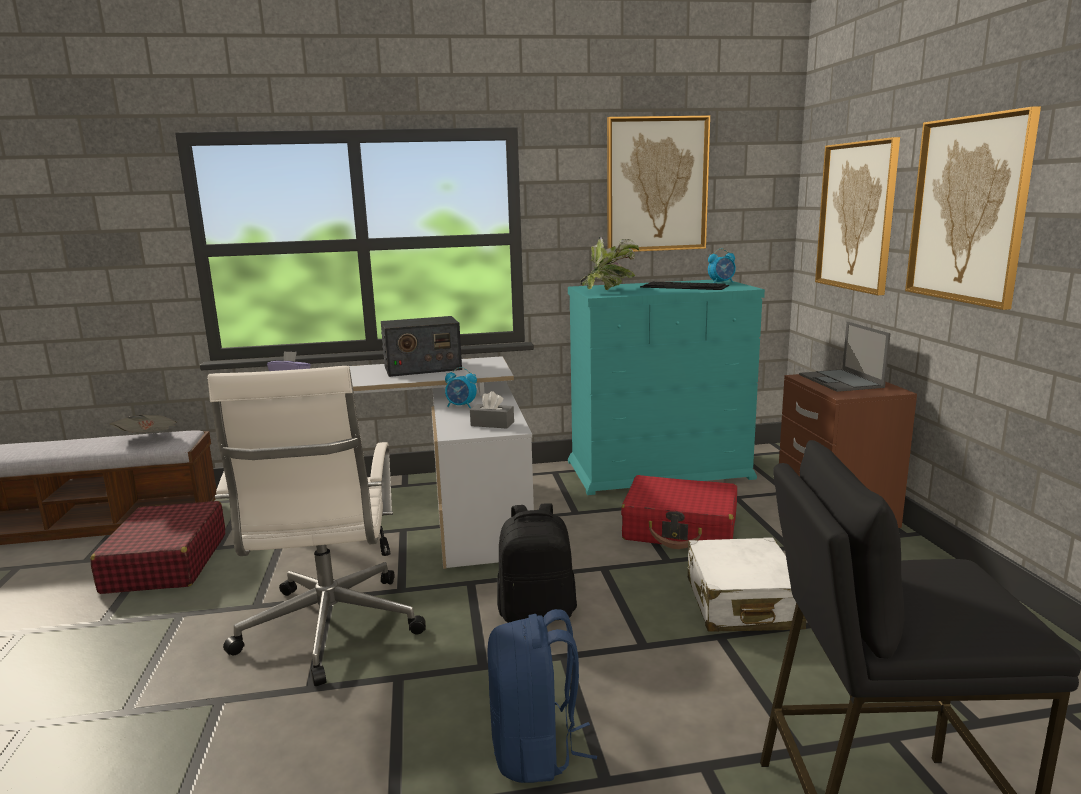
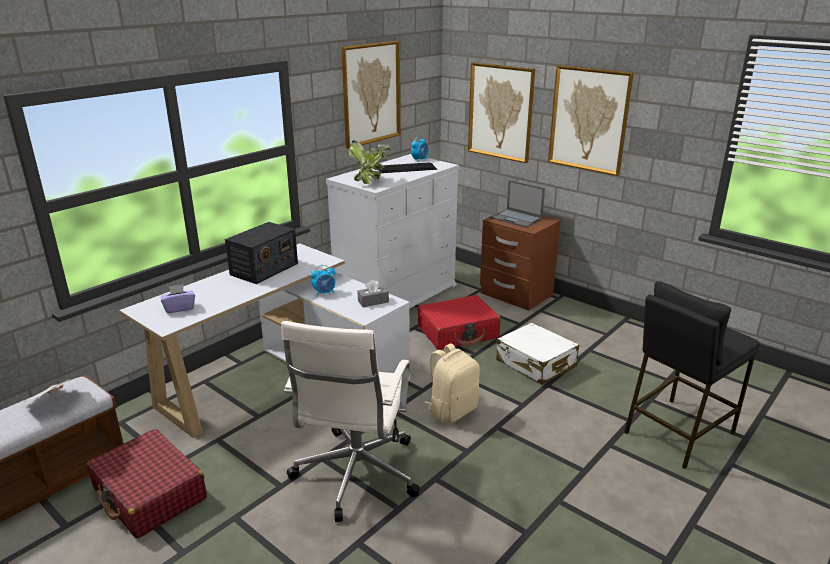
camera: 40 degrees left, 10 degrees up
(329, 630) = (355, 475): white office chair -> white office chair turned 60 degrees clockwise
(536, 750) = (544, 474): blue backpack -> none
(537, 611) = (452, 410): black backpack -> beige backpack
(659, 470) = (396, 295): turquoise dresser -> white dresser

